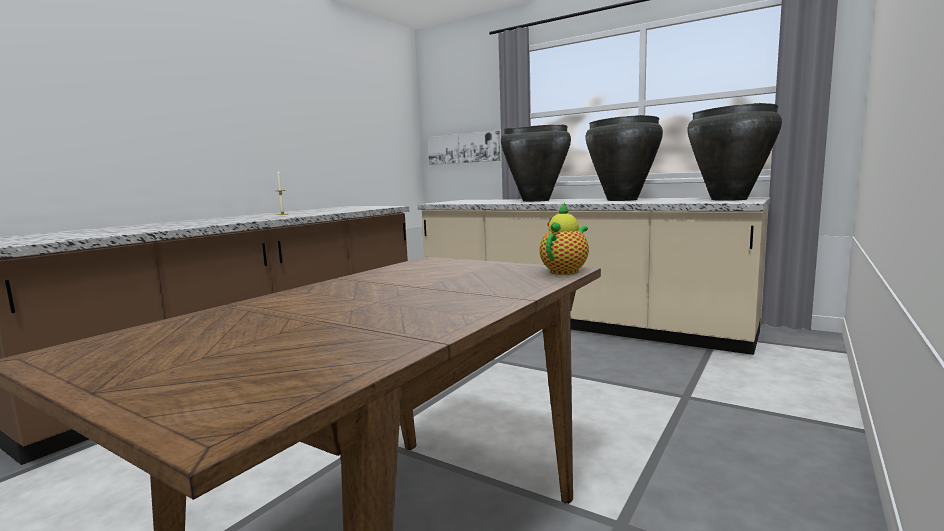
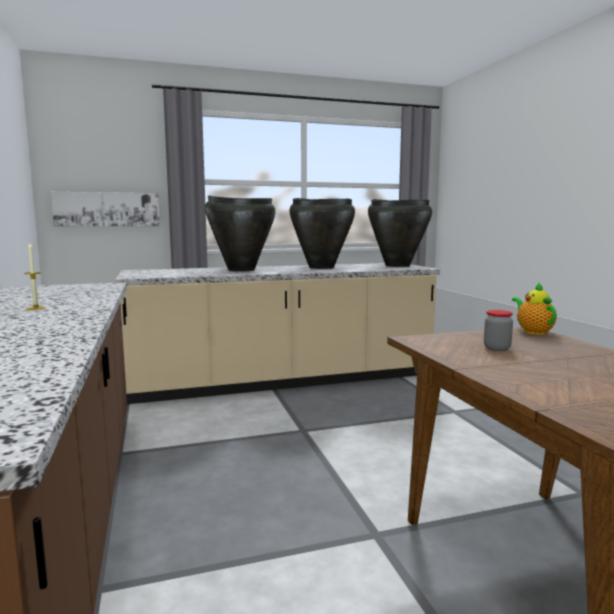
camera: 50 degrees left, 0 degrees up
(443, 274) = (497, 348): none -> jar

